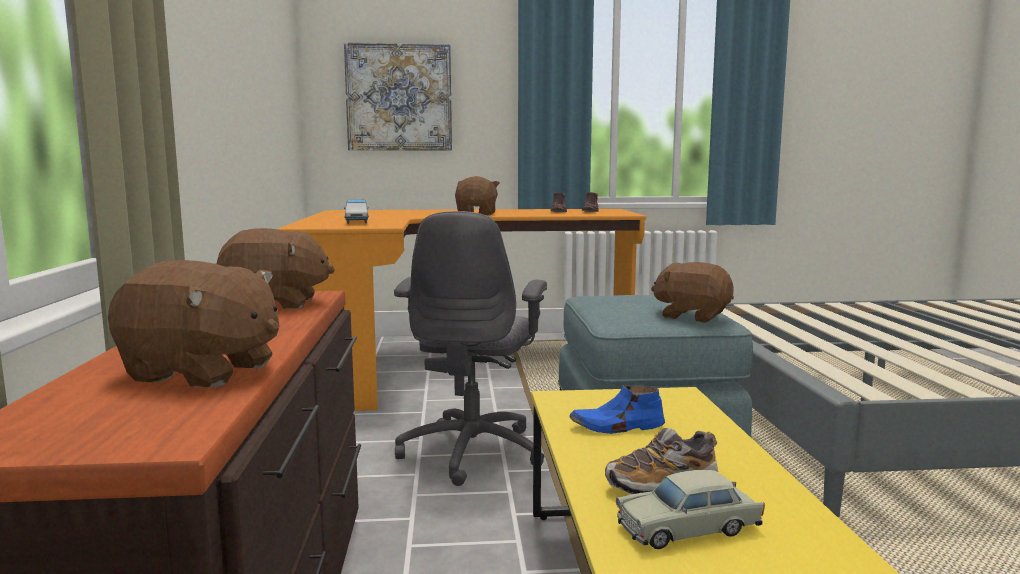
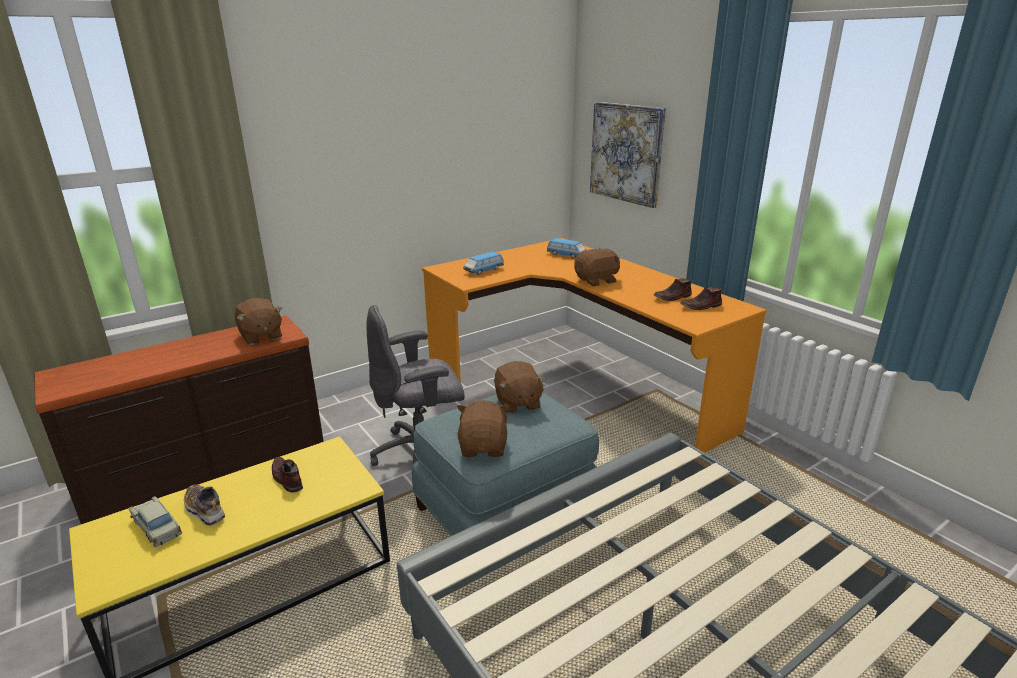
camera: 60 degrees right, 15 degrees up
(202, 372) = (131, 369): brown plush toy -> brown plush toy (517, 403)
(383, 212) = (566, 255): none -> toy car
(617, 427) = (286, 478): blue shoe -> brown shoe

